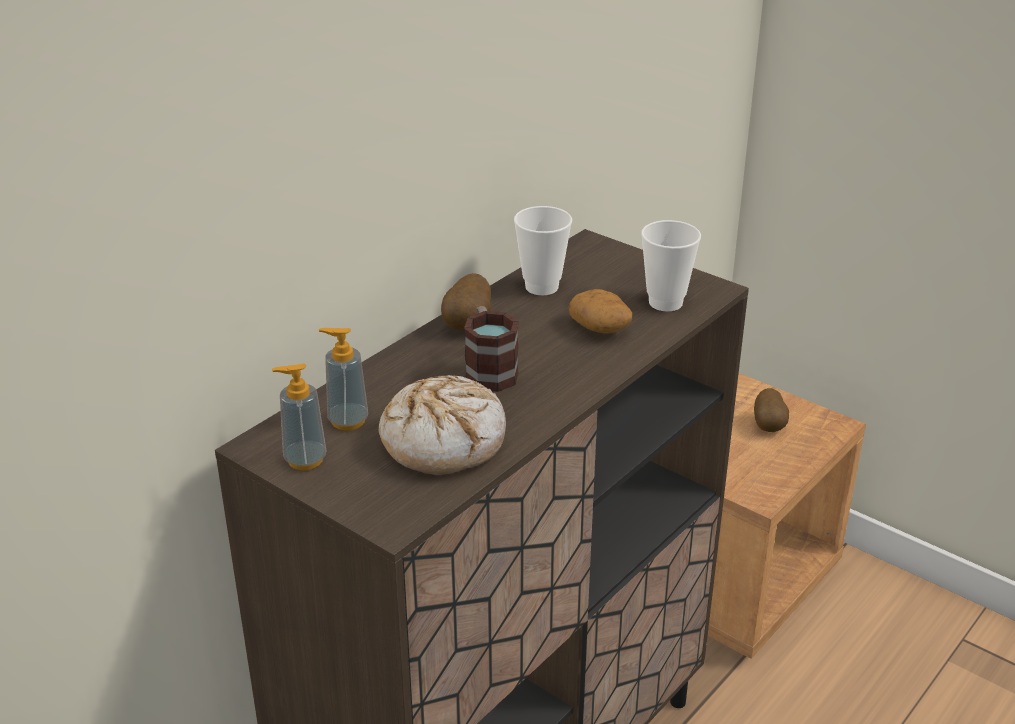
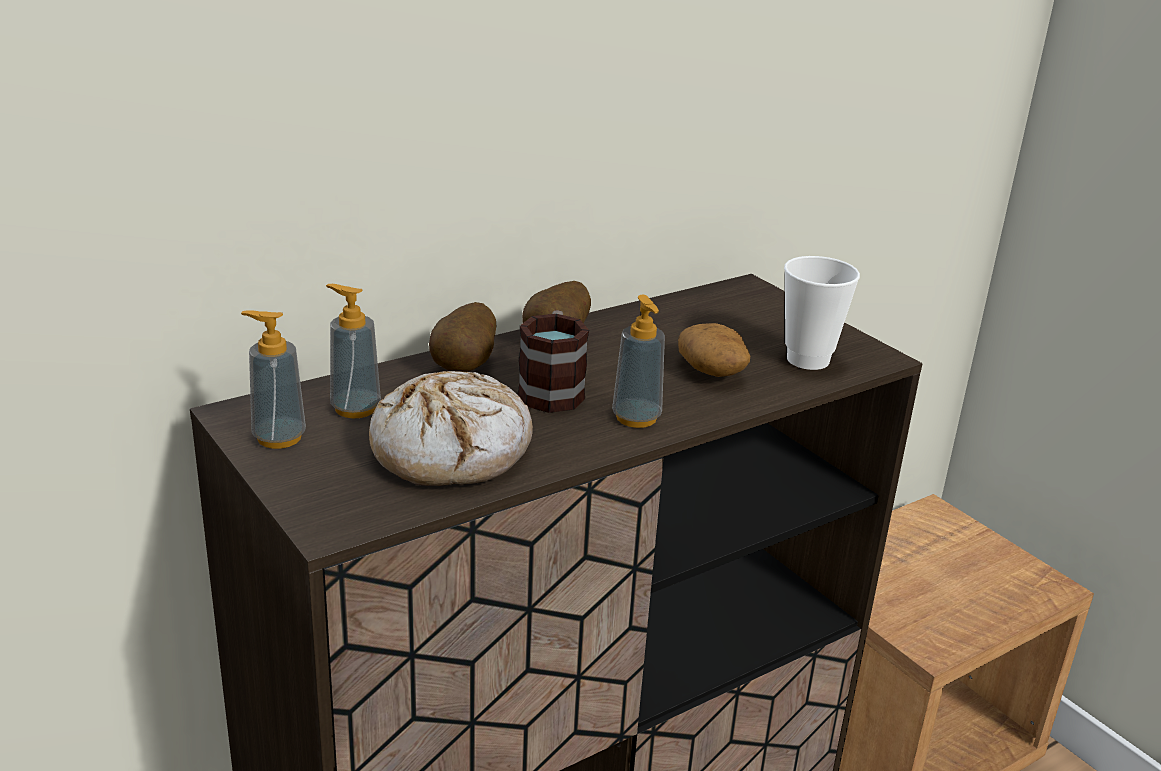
camera: 15 degrees right, 5 degrees down
(541, 287) = (666, 319): cup -> none
(565, 382) = (636, 418): none -> soap dispenser
(769, 426) = (969, 571): potato -> potato (465, 367)

